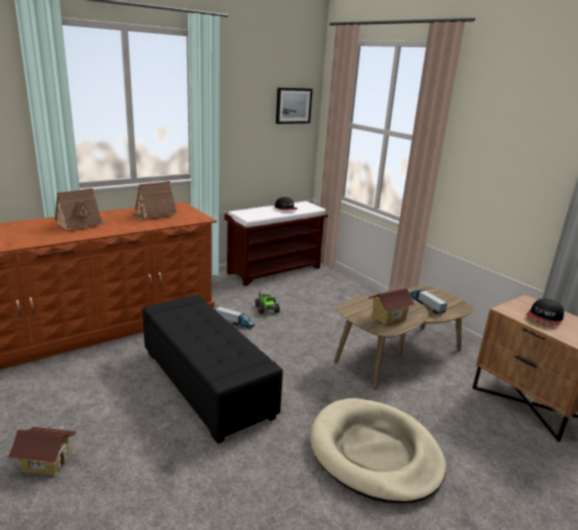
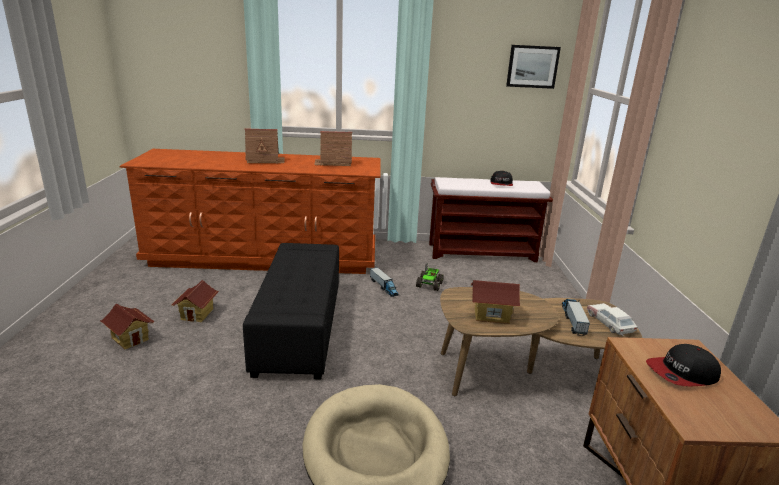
camera: 35 degrees right, 0 degrees up
(91, 409) = (197, 314): none -> toy house
(444, 300) = (610, 323): none -> toy car

